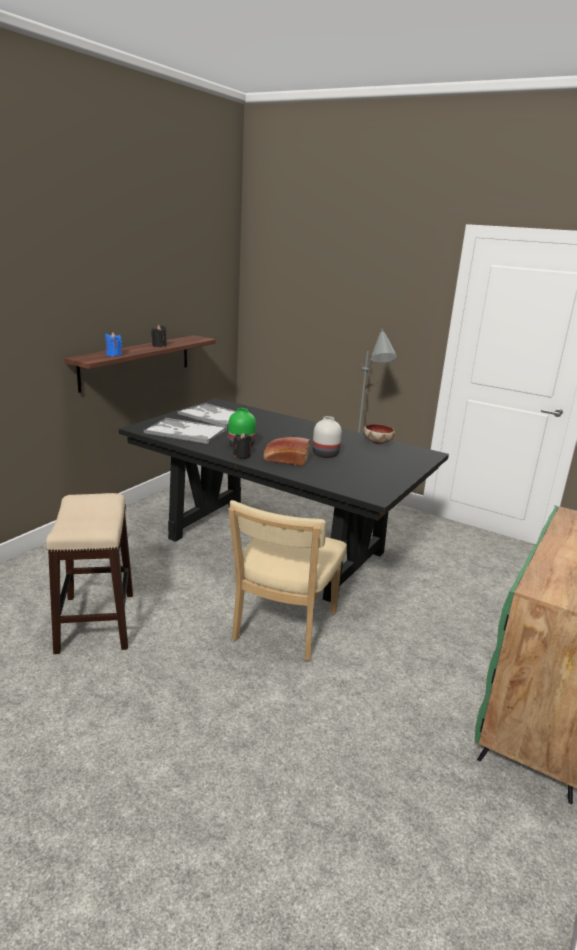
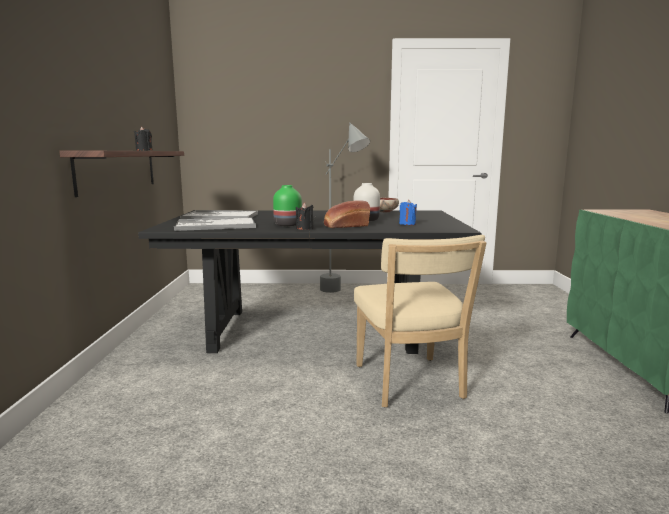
camera: 30 degrees left, 10 degrees down
(96, 621) = (222, 447): stool -> none
(113, 355) = (114, 150): blue candle -> blue candle (407, 224)

